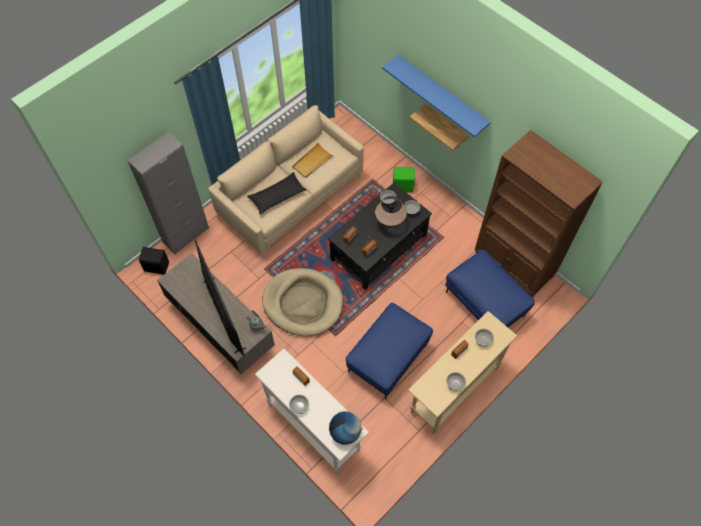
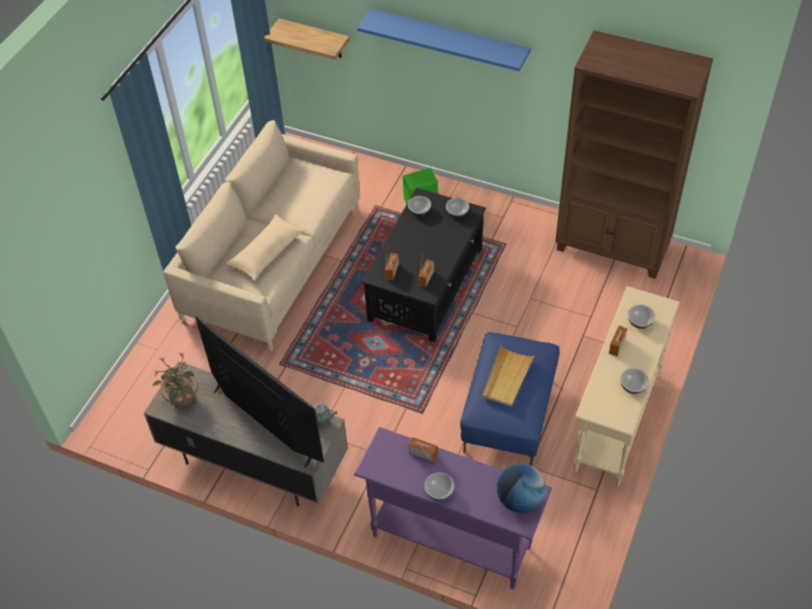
camera: 20 degrees left, 10 degrees down
(156, 266) = (118, 414): black speaker -> none
(183, 279) = (182, 398): none -> potted plant
(186, 235) = (144, 359): grey cabinet -> none
(277, 196) = (266, 253): black pillow -> beige pillow
(303, 303) = (356, 388): beige dog bed -> none
(312, 162) = (294, 196): beige tray -> beige tray (507, 378)
(313, 427) = (451, 540): white console table -> purple console table
(390, 223) = (437, 237): beige table lamp -> none
(446, 125) = (463, 85): shelf -> shelf (315, 38)
(485, 304) = (601, 304): blue ottoman -> none

